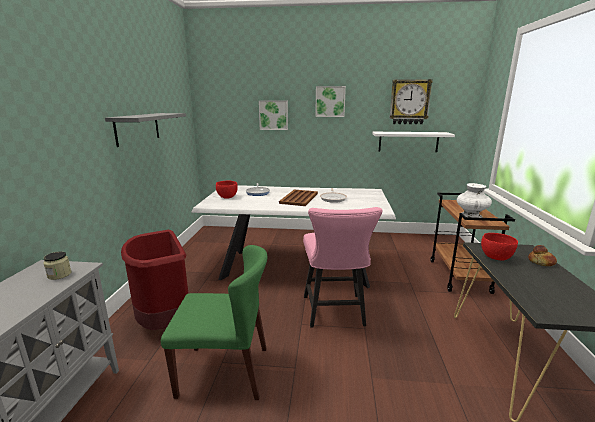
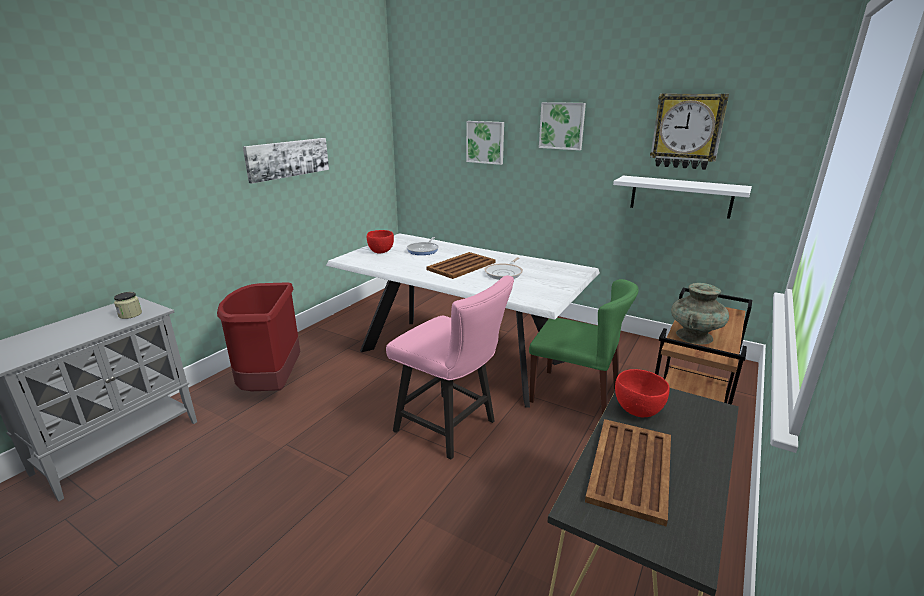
camera: 25 degrees right, 5 degrees up
(137, 128) = (288, 159): grey shelf -> picture
(225, 371) = (280, 454): green chair -> green chair (575, 394)
(335, 313) = (451, 428): pink chair -> pink chair turned 75 degrees counterclockwise
(470, 216) = (694, 336): white vase -> turquoise vase
(535, 287) = (630, 469): none -> brown tray
(541, 262) = (703, 437): bread -> none

